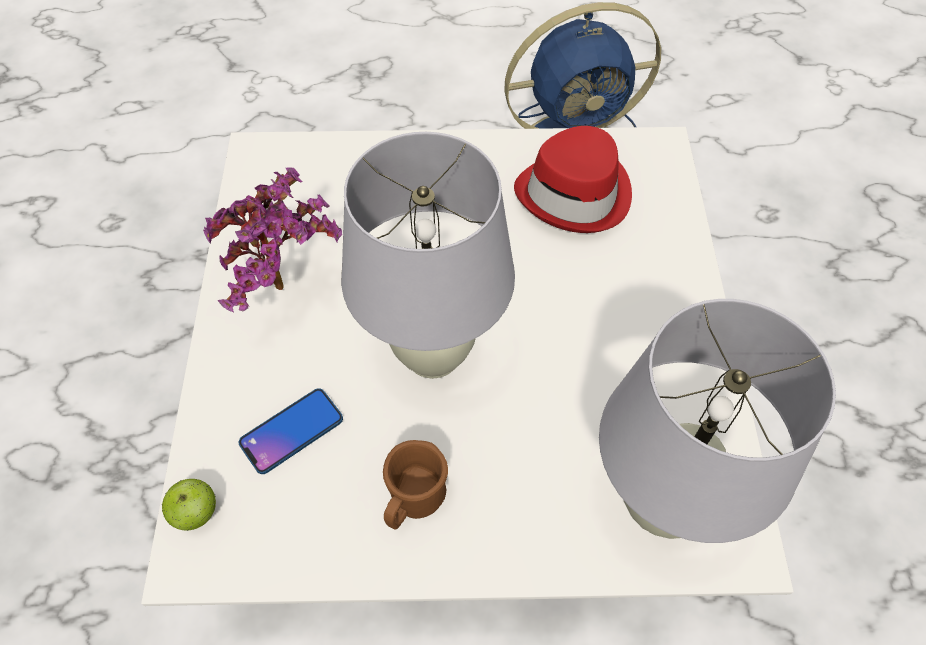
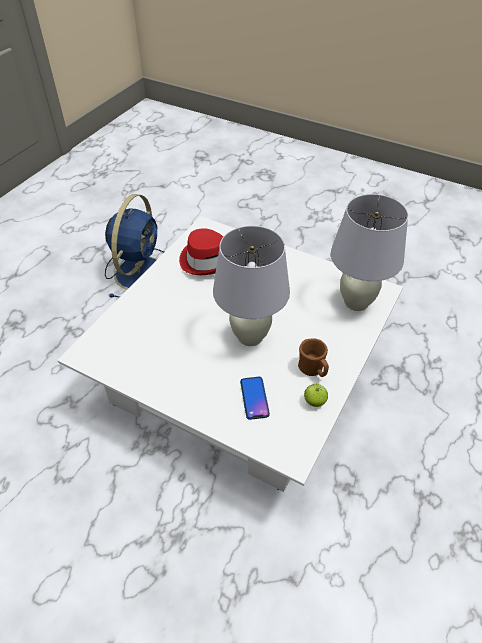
camera: 60 degrees left, 10 degrees down
(196, 513) = (272, 447): apple -> apple (314, 402)
(288, 291) = (178, 372): potted plant -> none

